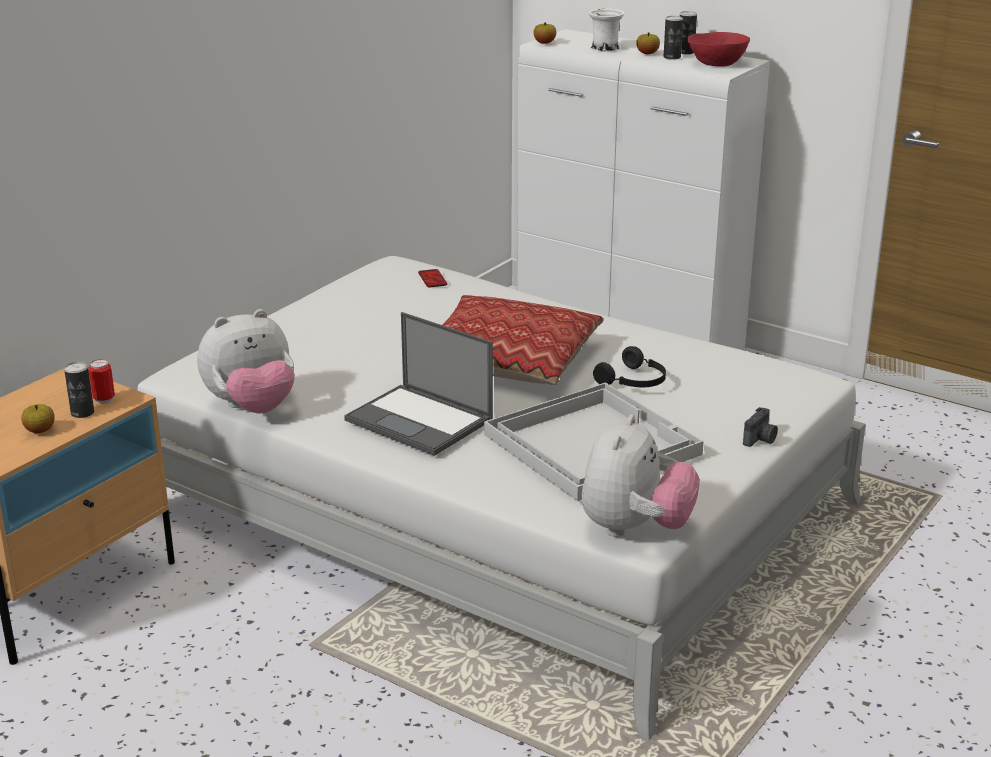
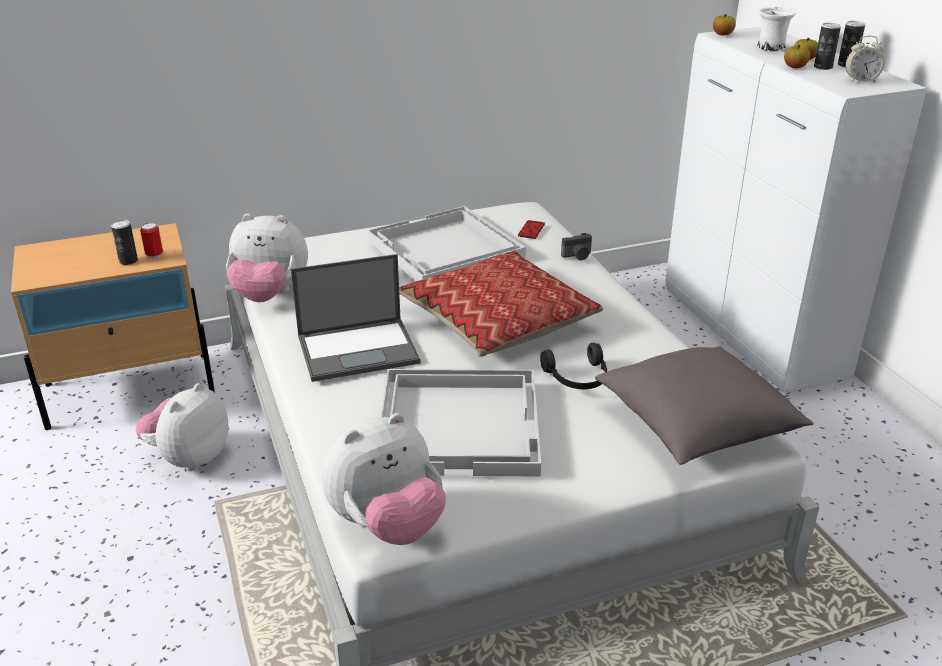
camera: 35 degrees right, 5 degrees up
(40, 431) = (87, 265): apple -> apple (795, 67)
(227, 622) = (189, 458): none -> plush toy
(375, 317) = (444, 249): none -> white tray
(421, 420) = (359, 349): laptop -> laptop turned 90 degrees counterclockwise
(717, 63) = (860, 81): red bowl -> alarm clock
(760, 439) = (620, 483): camera -> camera (577, 256)
(763, 386) = (696, 427): none -> grey pillow

